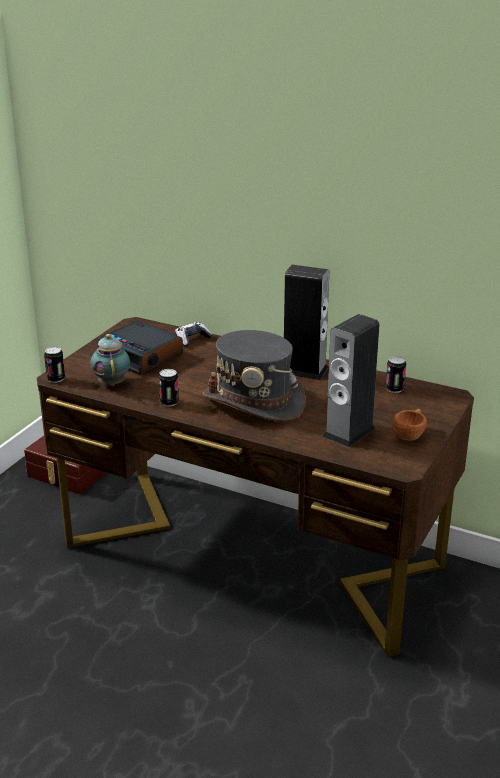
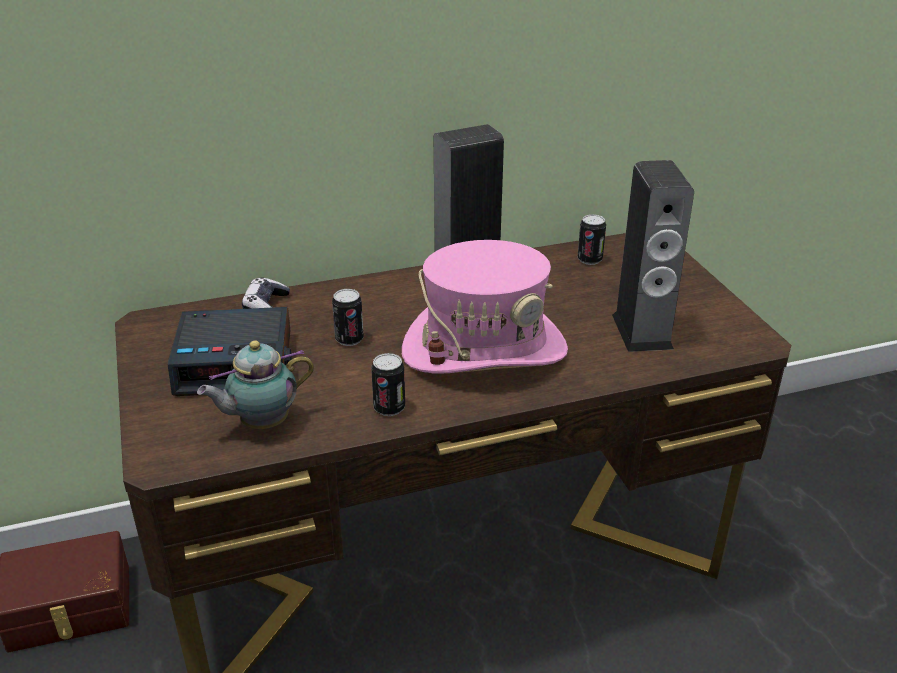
camera: 45 degrees left, 5 degrees up
(56, 379) = (163, 465): can -> can (349, 339)
(112, 383) = (261, 423): teapot -> teapot turned 60 degrees counterclockwise
(254, 401) = (484, 349): grey hat -> pink hat
(410, 435) = (695, 302): brown cup -> none

